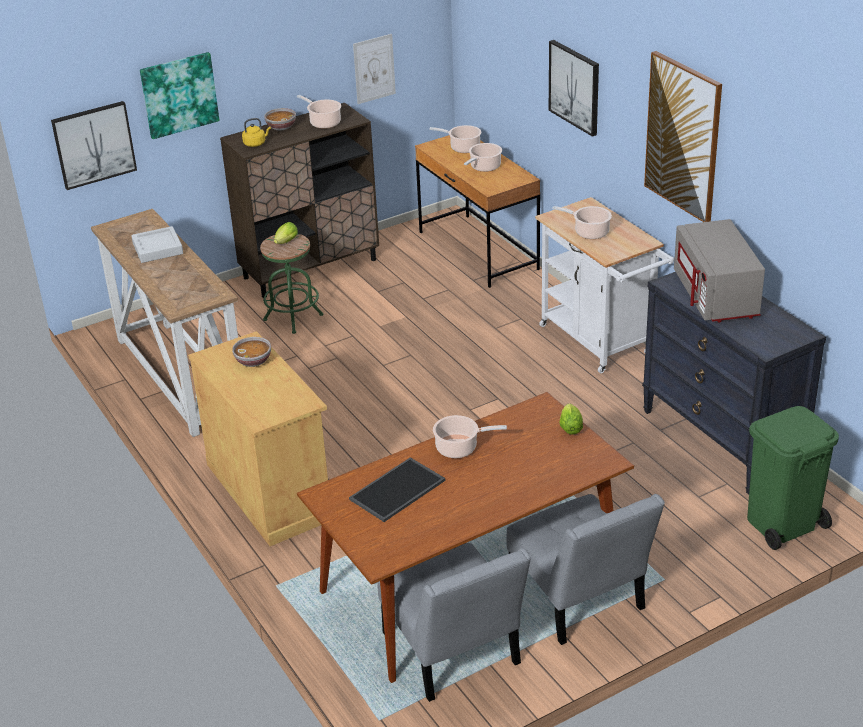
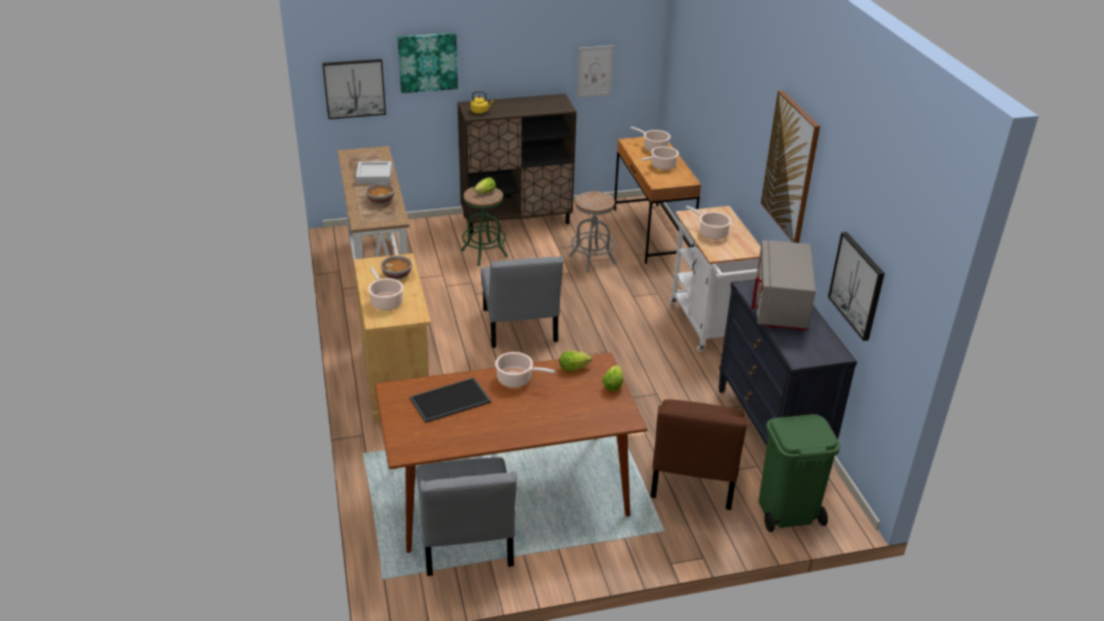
camera: 15 degrees right, 0 degrees up
(281, 127) = (506, 103): bowl -> bowl (380, 200)
(323, 122) = (540, 105): cooking pot -> cooking pot (386, 302)
(425, 296) = (592, 259): none -> grey stool
(517, 418) = (575, 368): none -> lettuce
(575, 87) = (731, 112): picture -> picture (857, 285)
(579, 601) = (586, 529): grey chair -> grey chair (520, 328)
(667, 517) = (692, 480): none -> brown chair

